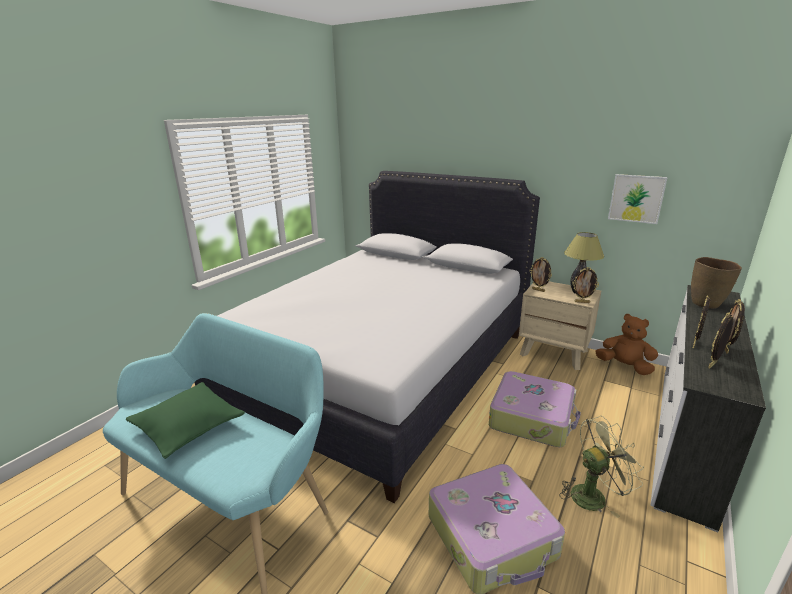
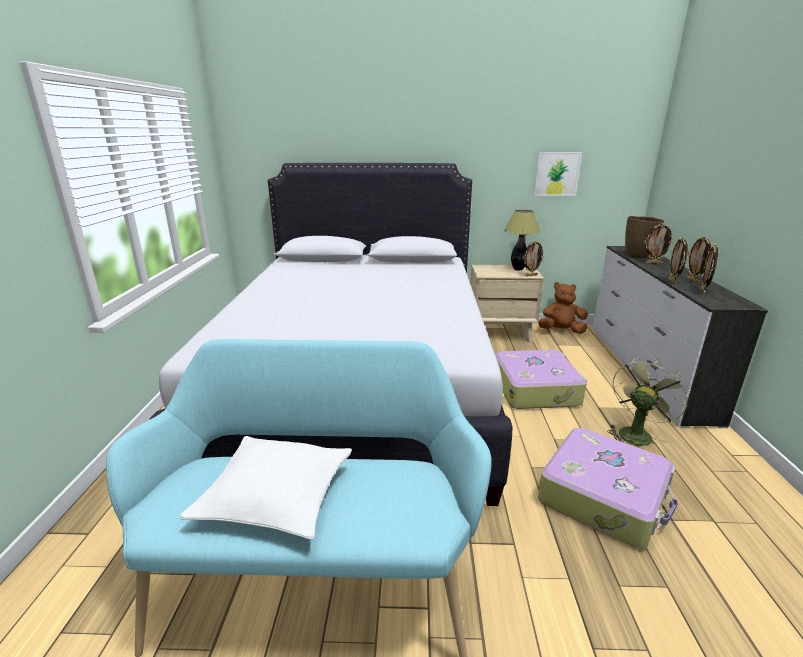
camera: 30 degrees left, 0 degrees up
(188, 426) = (276, 496): green pillow -> white pillow
(538, 290) = (486, 272): picture frame -> picture frame (653, 263)

